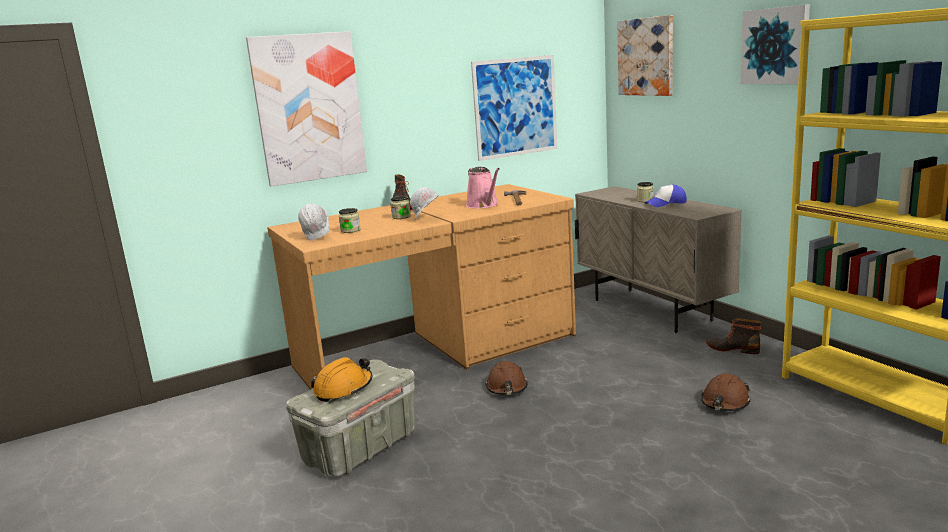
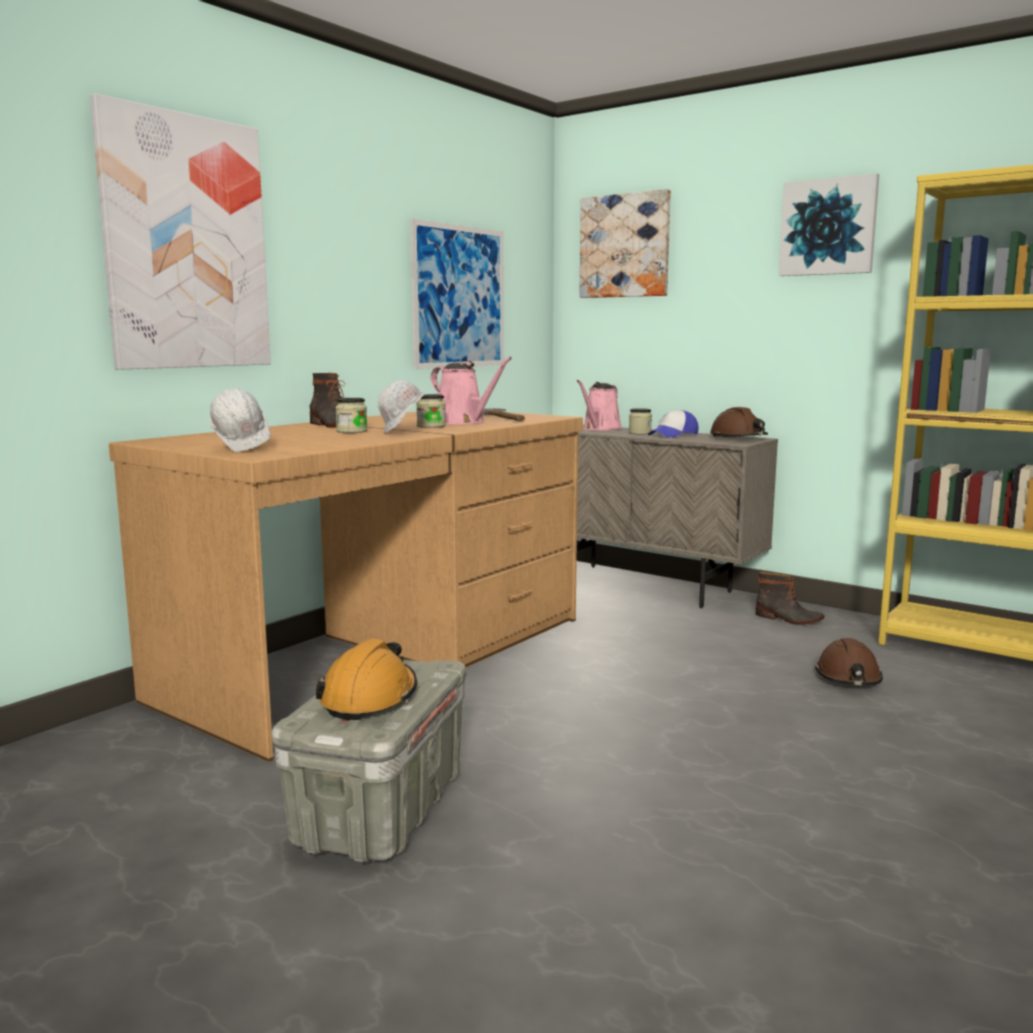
camera: 25 degrees left, 5 degrees down
(350, 230) = (291, 442): jar -> jar (431, 426)
(507, 387) = (543, 693): brown hard hat -> brown hard hat (738, 438)
(625, 194) = (600, 429): none -> pink watering can
(732, 348) = (788, 619): boot -> boot turned 150 degrees counterclockwise

